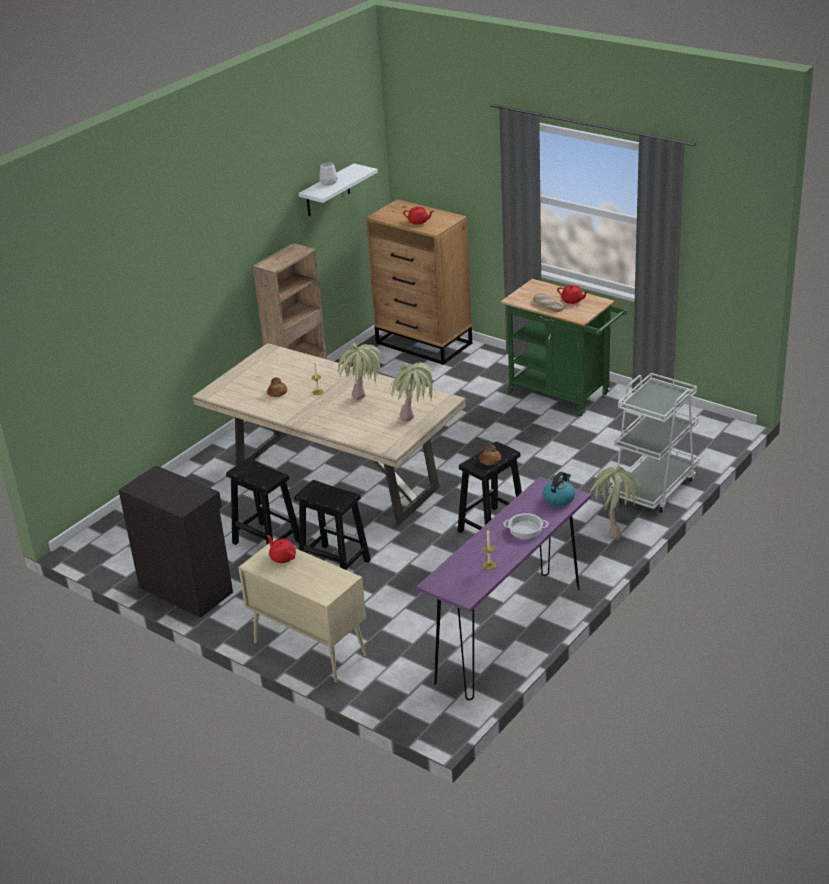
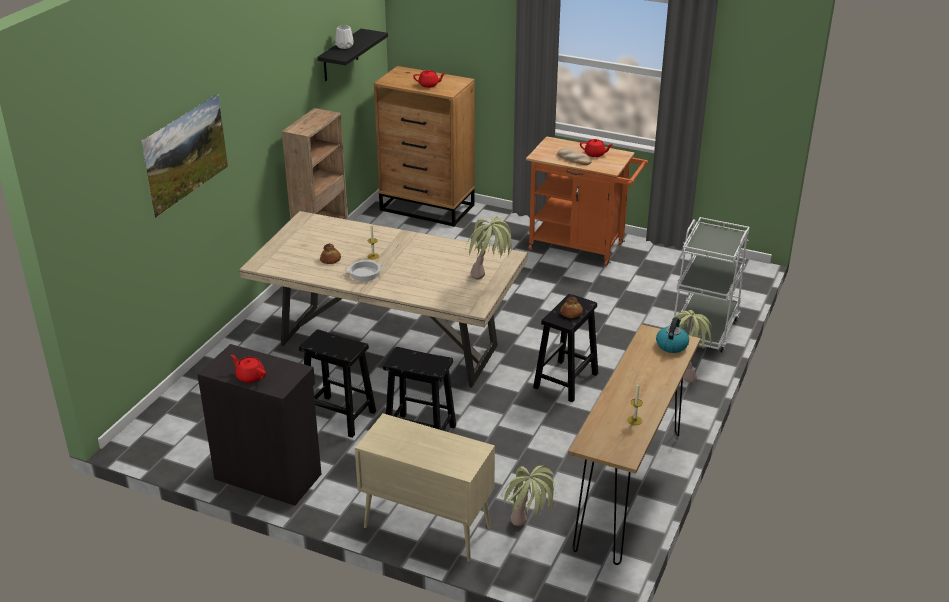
camera: 15 degrees left, 0 degrees up
(148, 304) = (190, 173): none -> picture
(282, 557) = (399, 432): red teapot -> red teapot (250, 376)
(327, 191) = (340, 56): white shelf -> black shelf
(363, 405) = (426, 266): potted plant -> potted plant (528, 534)
(510, 634) = (629, 489): purple console table -> brown console table
(525, 529) = (653, 379): cooking pot -> cooking pot (364, 274)
(564, 395) = (582, 247): green cart -> orange cart

